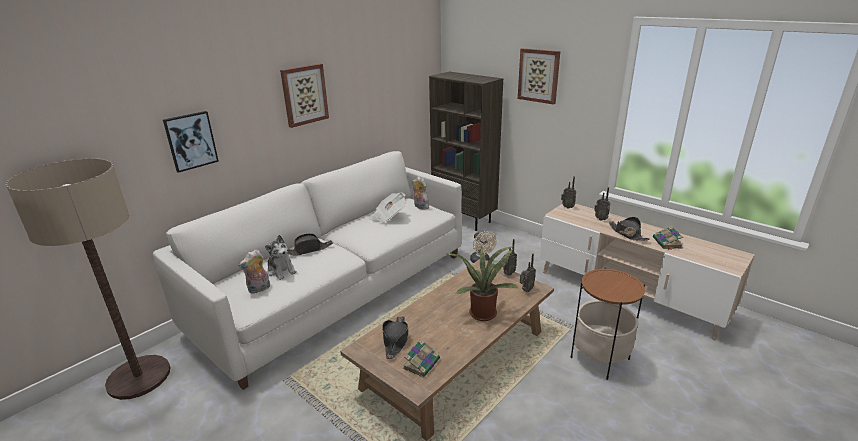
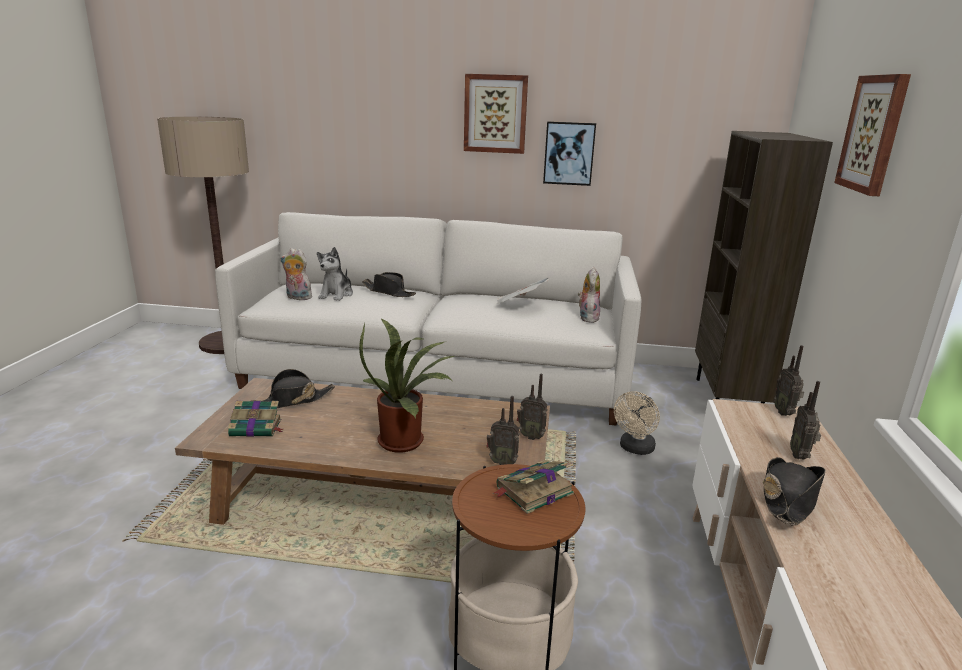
camera: 55 degrees right, 5 degrees down
(191, 141) = (344, 133): picture -> picture (569, 153)
(667, 243) = (838, 565): book -> book (533, 491)

